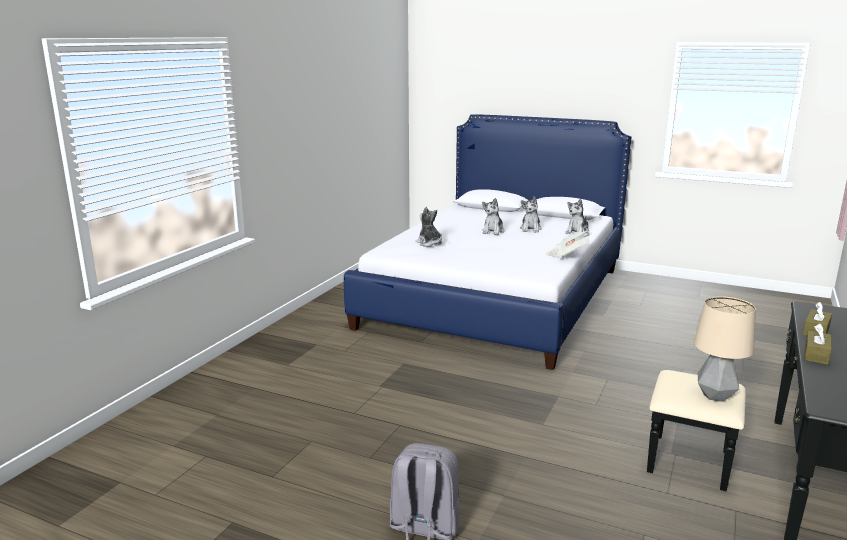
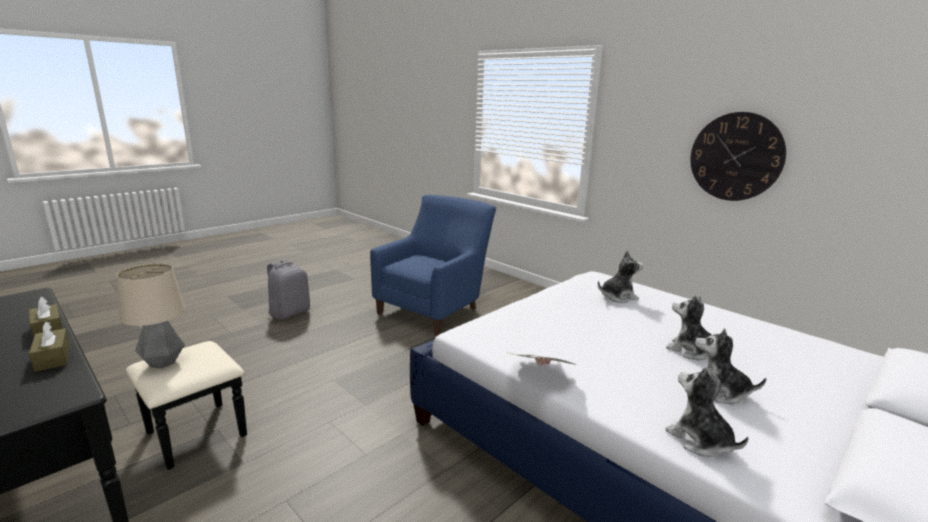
camera: 110 degrees right, 0 degrees up
(324, 130) = (735, 157): none -> wall clock
(330, 409) = (436, 308): none -> blue armchair

